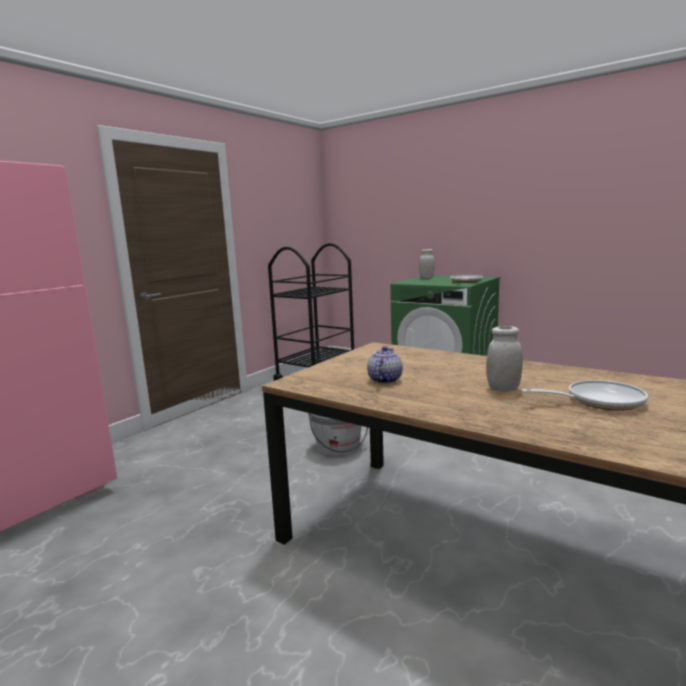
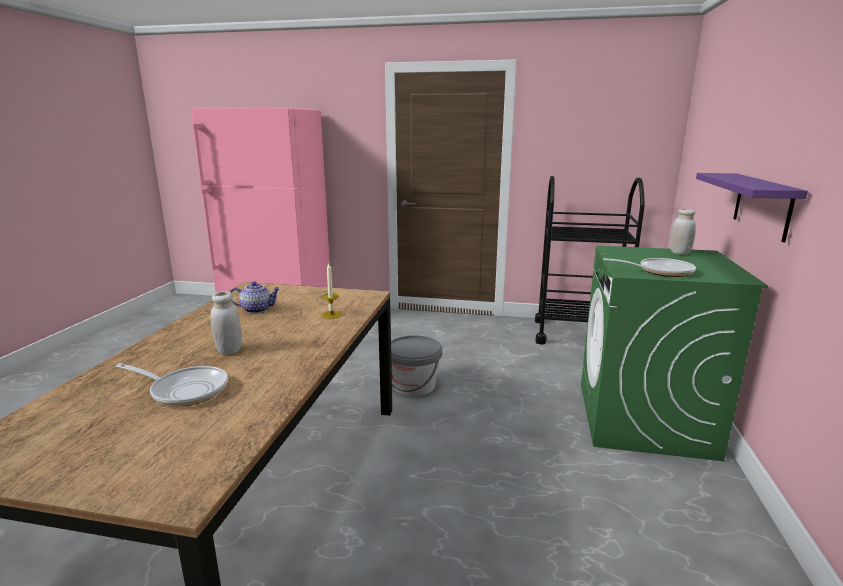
camera: 65 degrees right, 5 degrees up
(425, 358) = (331, 315): none -> candle
(466, 239) = (762, 205): none -> purple shelf
(598, 401) = (185, 390): frying pan -> frying pan turned 45 degrees counterclockwise

